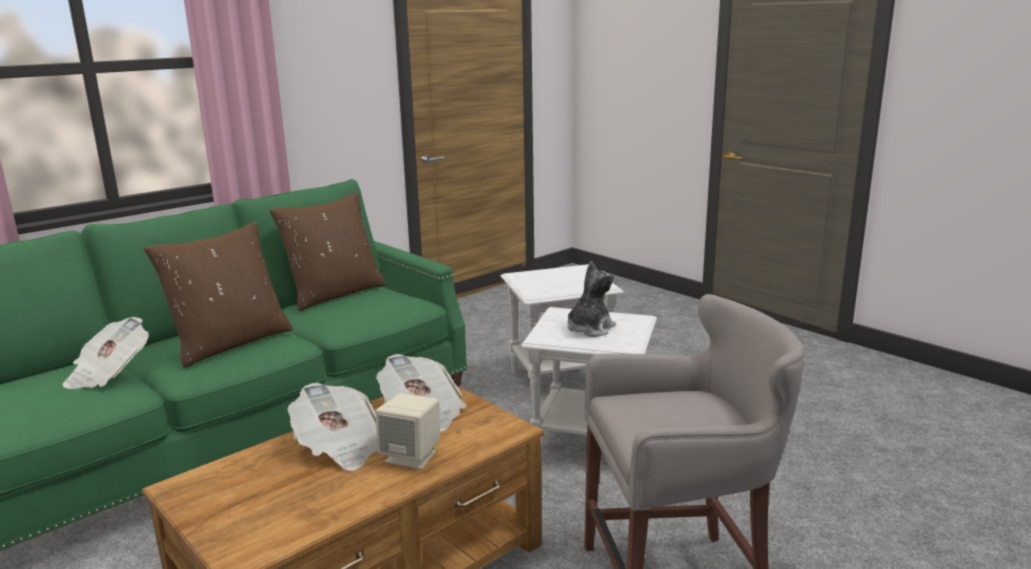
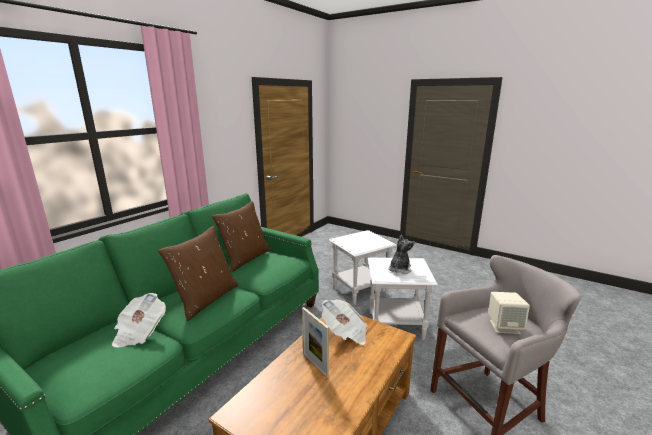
camera: 15 degrees left, 0 degrees up
(340, 447) = (315, 364): newspaper -> picture frame
(411, 456) = (360, 364): beige speaker -> beige speaker (504, 326)

